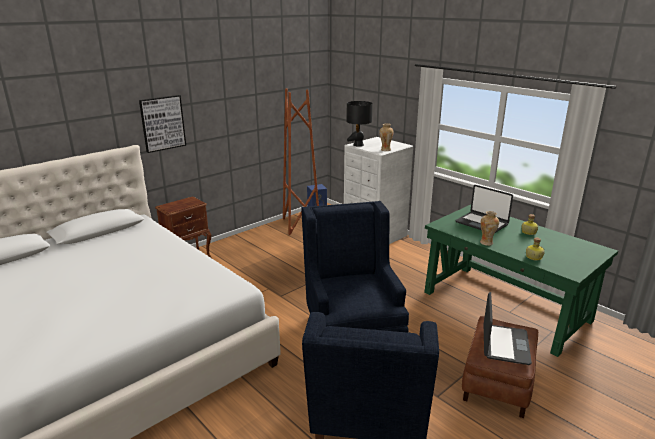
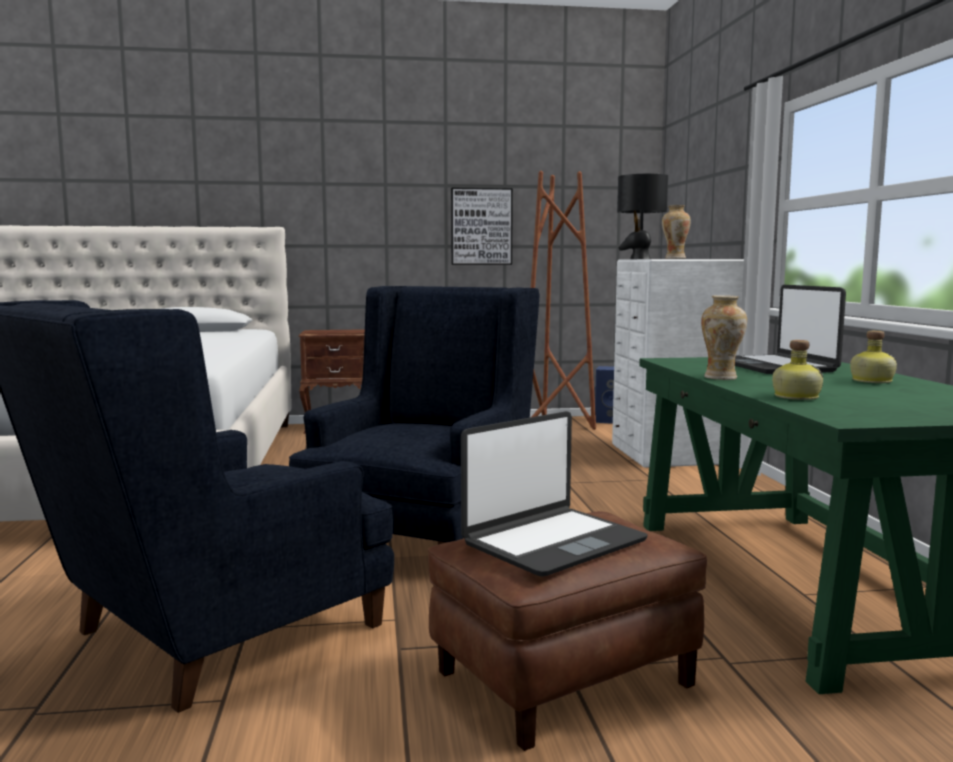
camera: 35 degrees right, 15 degrees down
(162, 123) = (334, 206): picture -> picture (481, 226)

